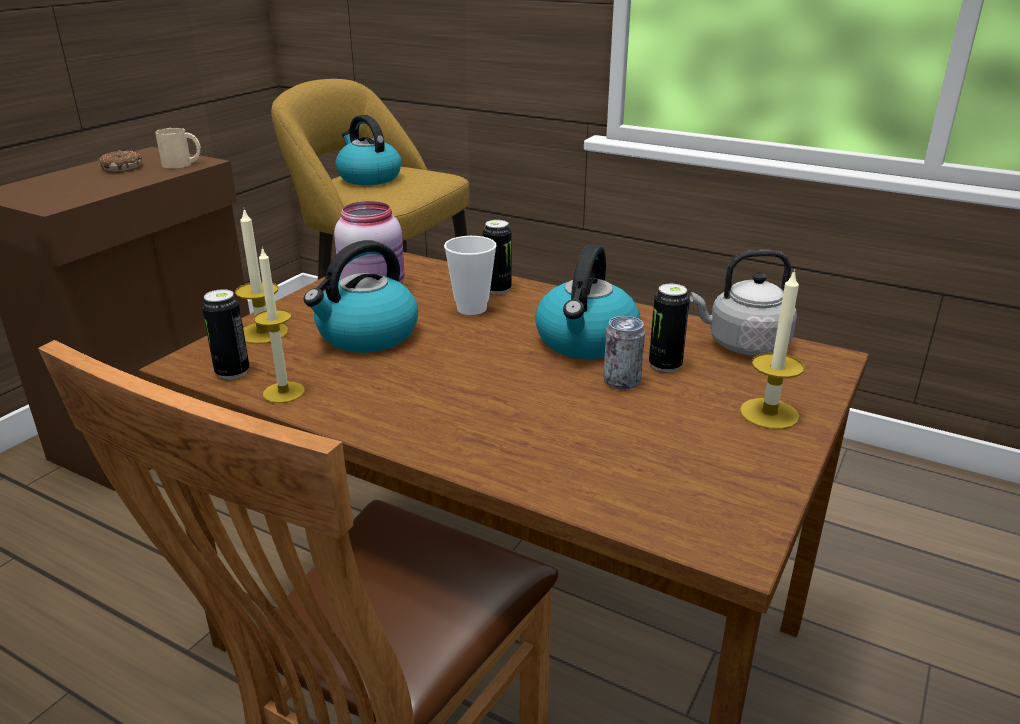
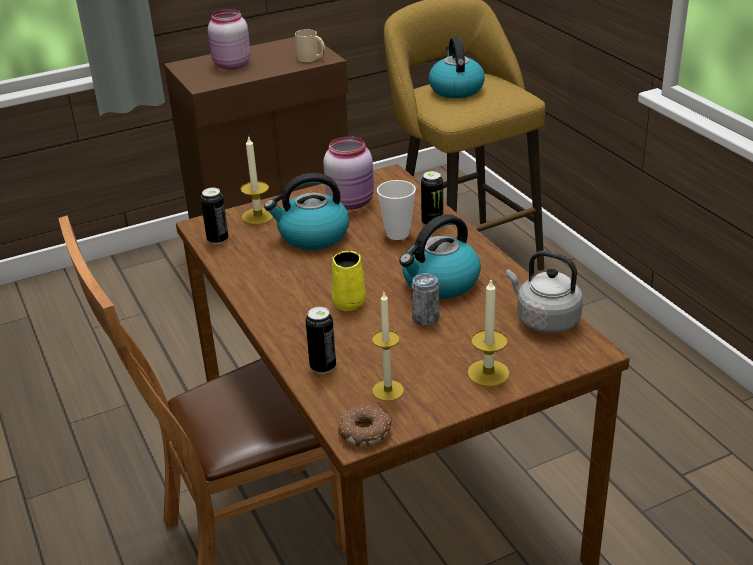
camera: 35 degrees right, 5 degrees up
(73, 183) = (231, 65): none -> pink jar
(122, 167) = (272, 54): donut -> donut (365, 431)
(284, 392) = (231, 262): candle -> candle (388, 390)
(507, 390) = (350, 302): none -> yellow mug
(665, 365) = (468, 317): can -> can (323, 367)

